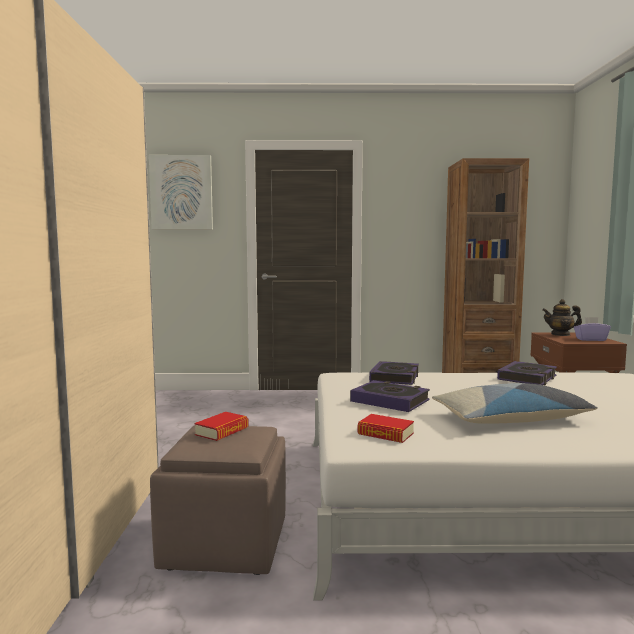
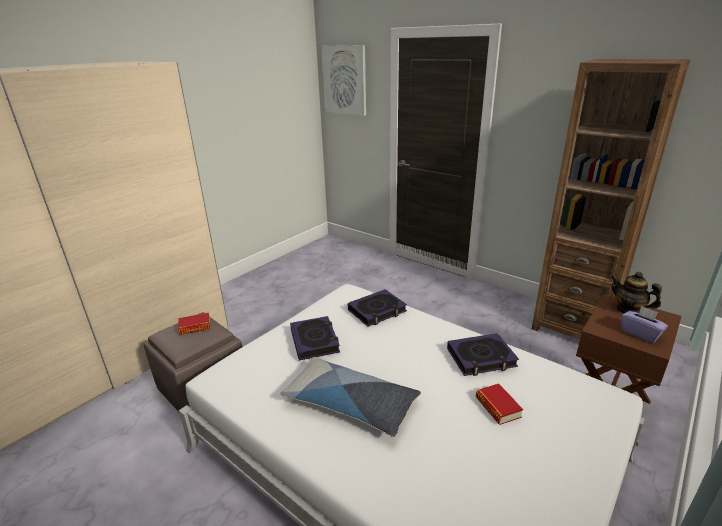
camera: 40 degrees right, 20 degrees up
(385, 434) = (246, 376): book -> book (497, 407)

